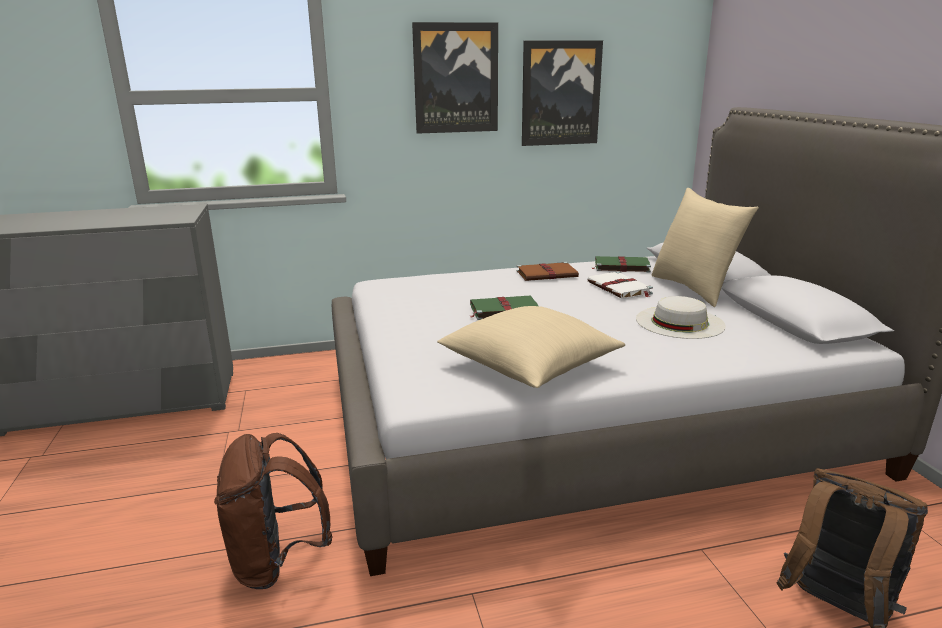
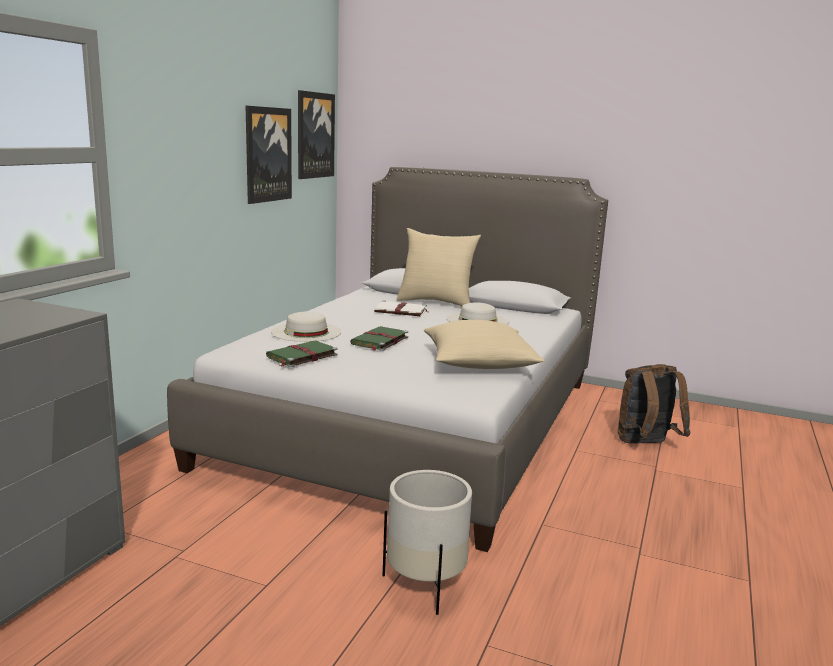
camera: 55 degrees left, 5 degrees down
(277, 562) = (425, 585): brown backpack -> white planter
(456, 78) = (202, 139): picture -> picture (314, 135)
(467, 283) = (306, 332): none -> white hat
(548, 274) = (336, 314): brown book -> none
(620, 266) = (363, 299): green book -> green book (301, 356)

